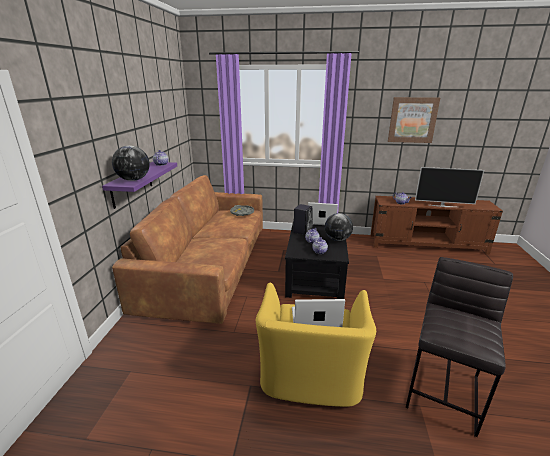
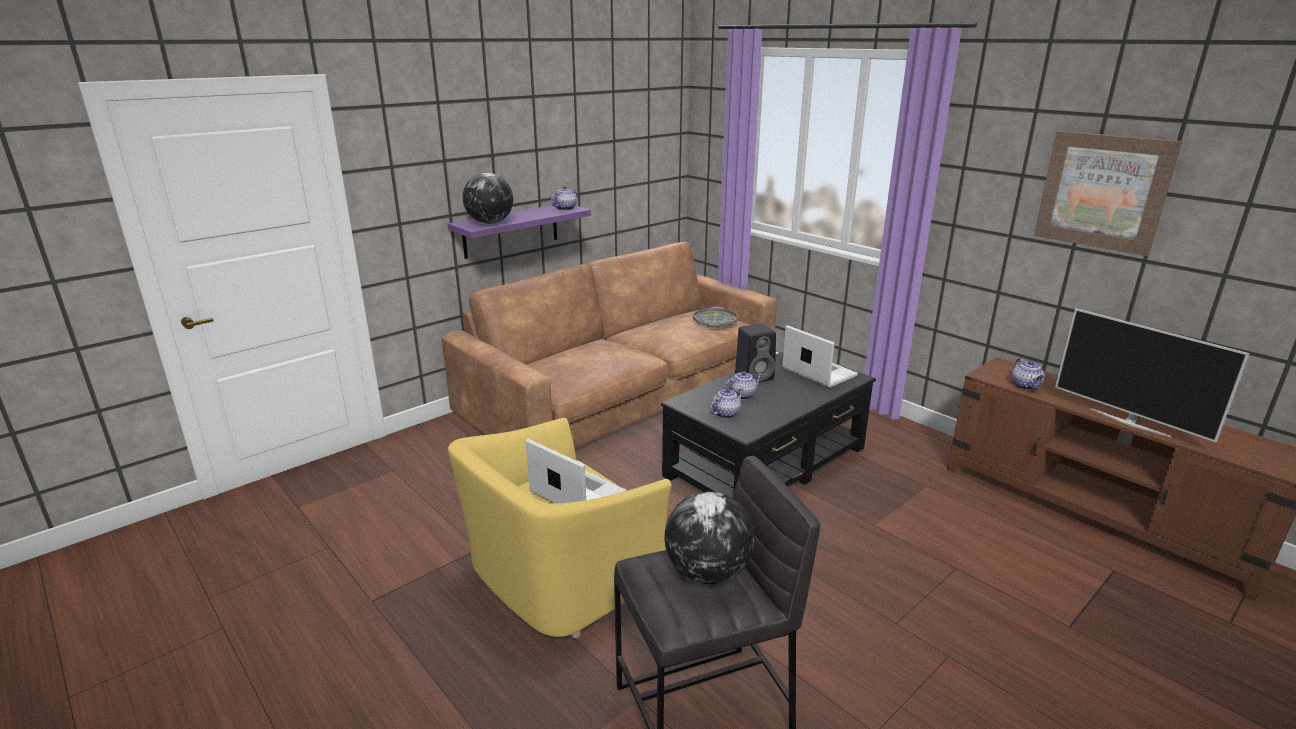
camera: 40 degrees right, 0 degrees up
(337, 239) = (791, 408): globe -> globe (708, 573)

